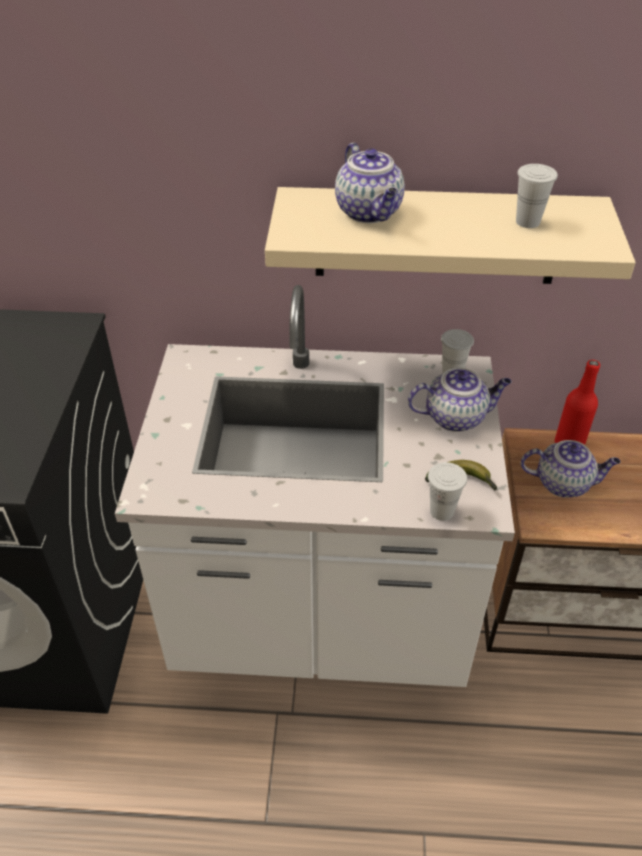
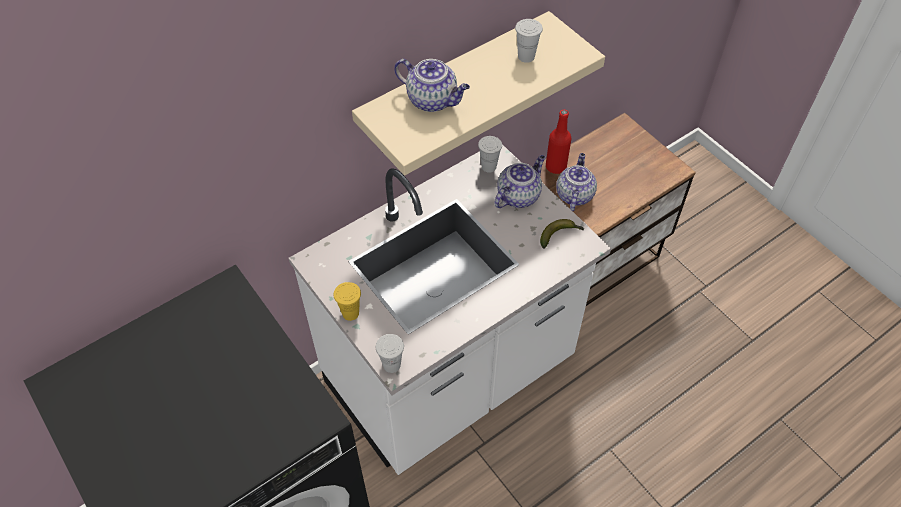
camera: 40 degrees left, 10 degrees up
(163, 420) = (350, 313): none -> yellow cup
(441, 511) = (566, 261): white cup -> white cup (391, 365)
(564, 483) = (574, 194): teapot -> teapot turned 45 degrees counterclockwise

